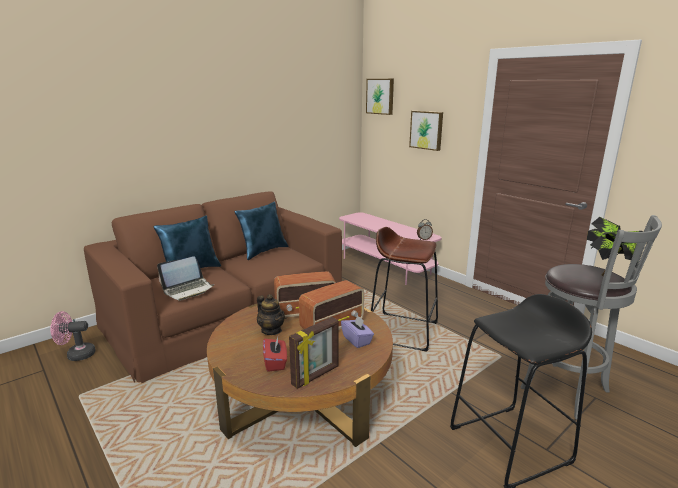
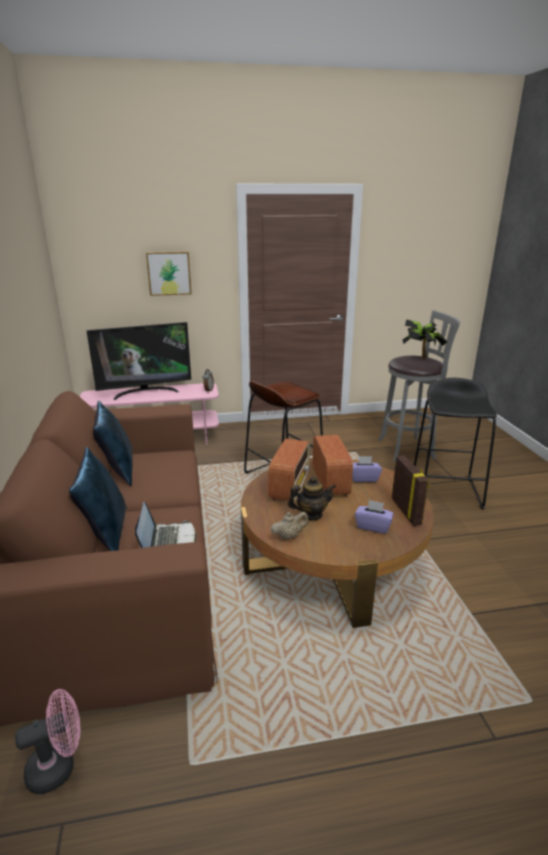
camera: 60 degrees left, 5 degrees up
(76, 355) = (59, 766): pink fan -> pink fan turned 135 degrees counterclockwise
(234, 329) = (289, 536): none -> beige teapot
(275, 362) = (373, 526): red tissue box -> purple tissue box
(380, 96) = (85, 237): picture -> none
(386, 224) = (145, 392): none -> television

